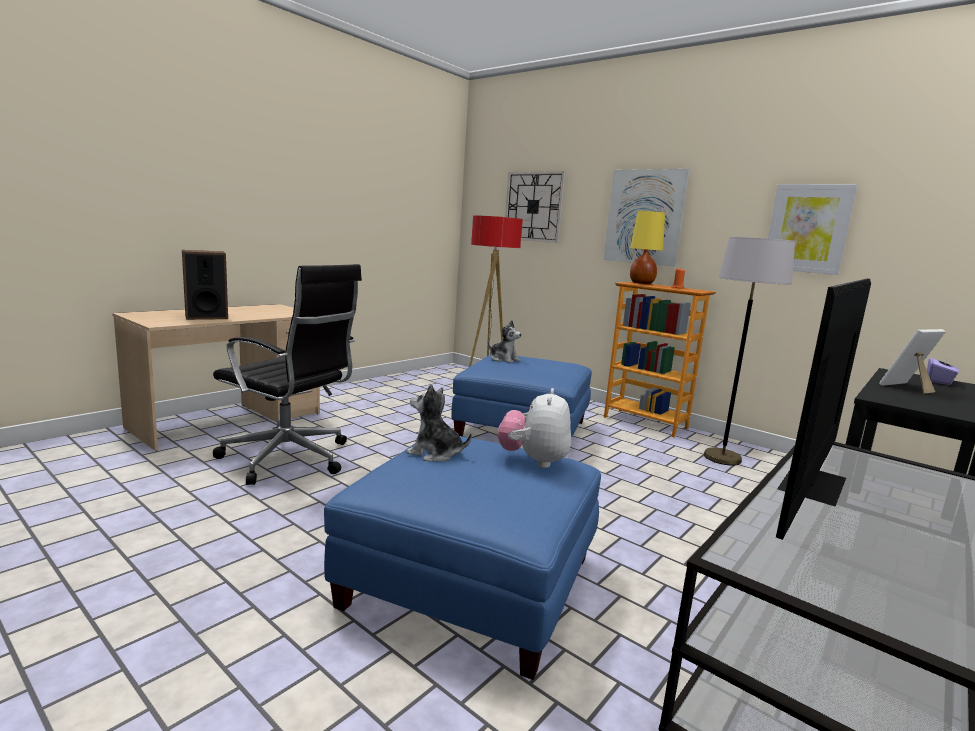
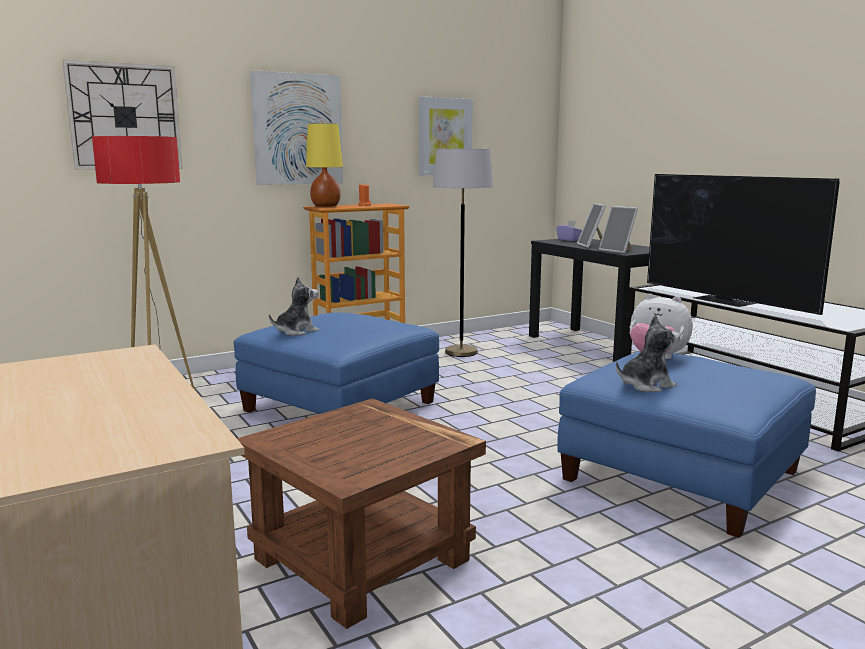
camera: 70 degrees left, 0 degrees up
(206, 317) = (125, 411): speaker -> none
(289, 459) = (364, 559): black office chair -> brown side table
(435, 454) = (646, 385): plush toy -> plush toy turned 150 degrees counterclockwise
(891, 396) = (618, 251): none -> picture frame

